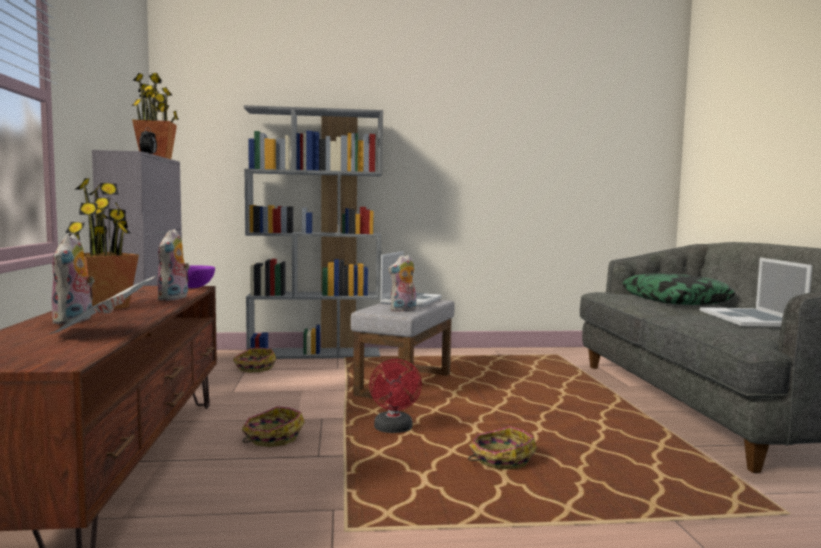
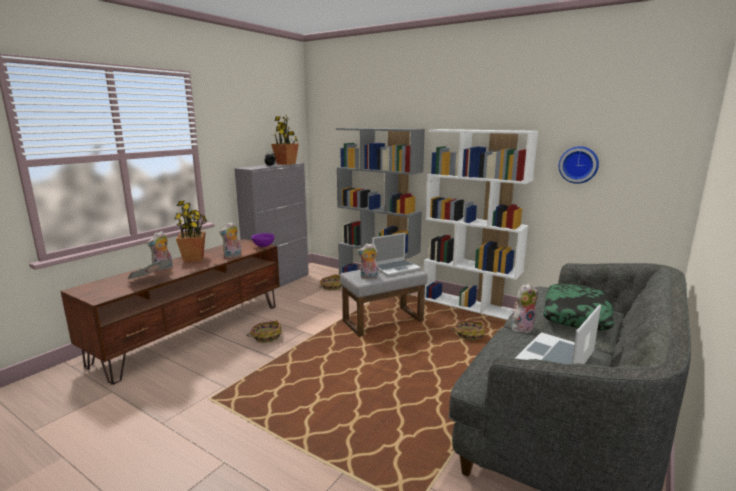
camera: 40 degrees right, 10 degrees up
(394, 430) = (322, 351): red fan -> none
(466, 353) = (470, 305): none -> white bookcase
(500, 460) = (334, 392): basket -> basket (469, 334)
(572, 160) = (578, 164): none -> wall clock
(662, 314) = (522, 328): none -> plush toy

